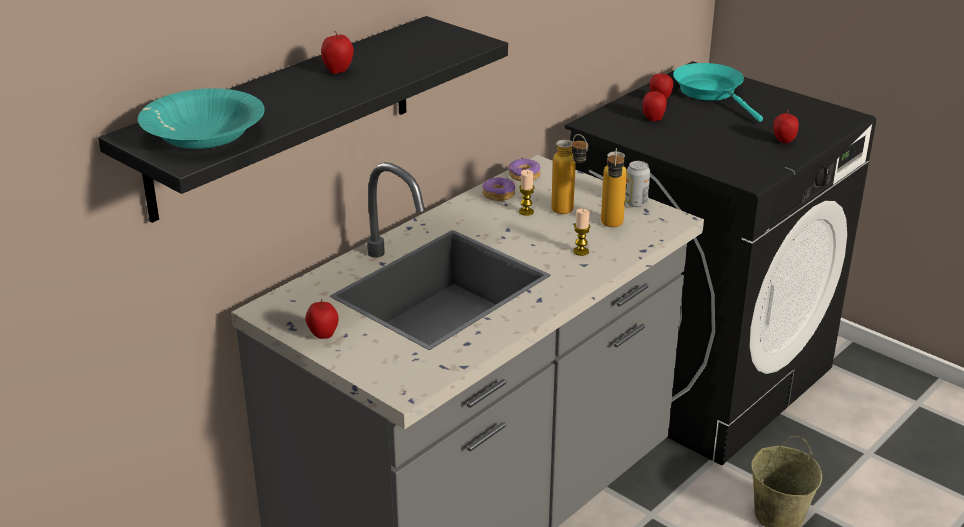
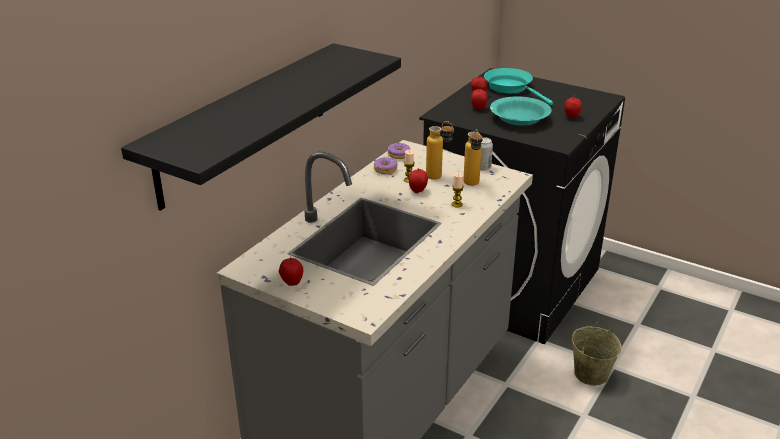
camera: 10 degrees left, 0 degrees up
(204, 134) = (204, 139): turquoise bowl -> turquoise bowl (519, 119)
(338, 71) = (287, 86): apple -> apple (418, 191)

